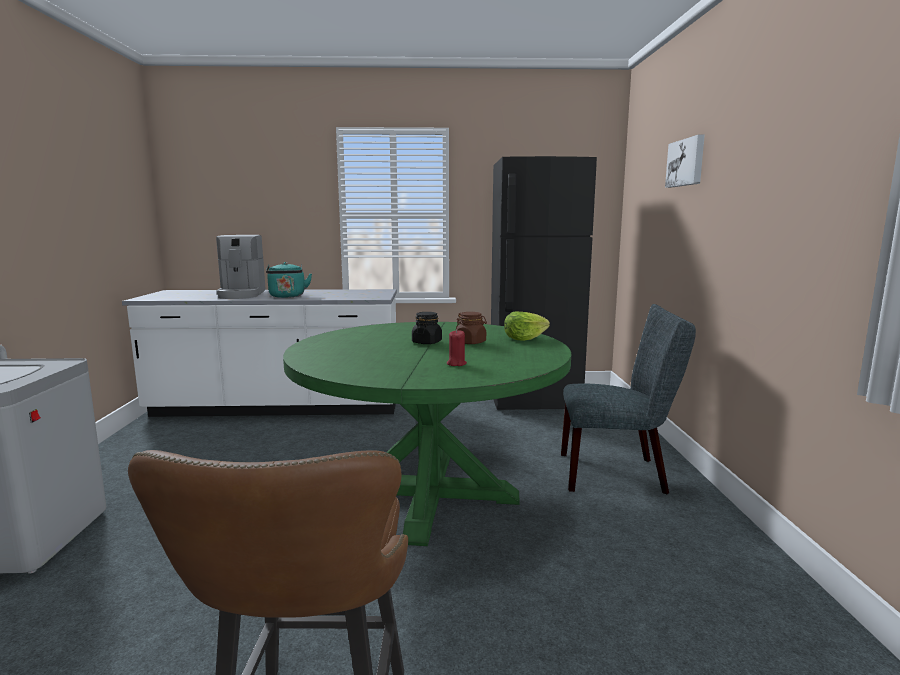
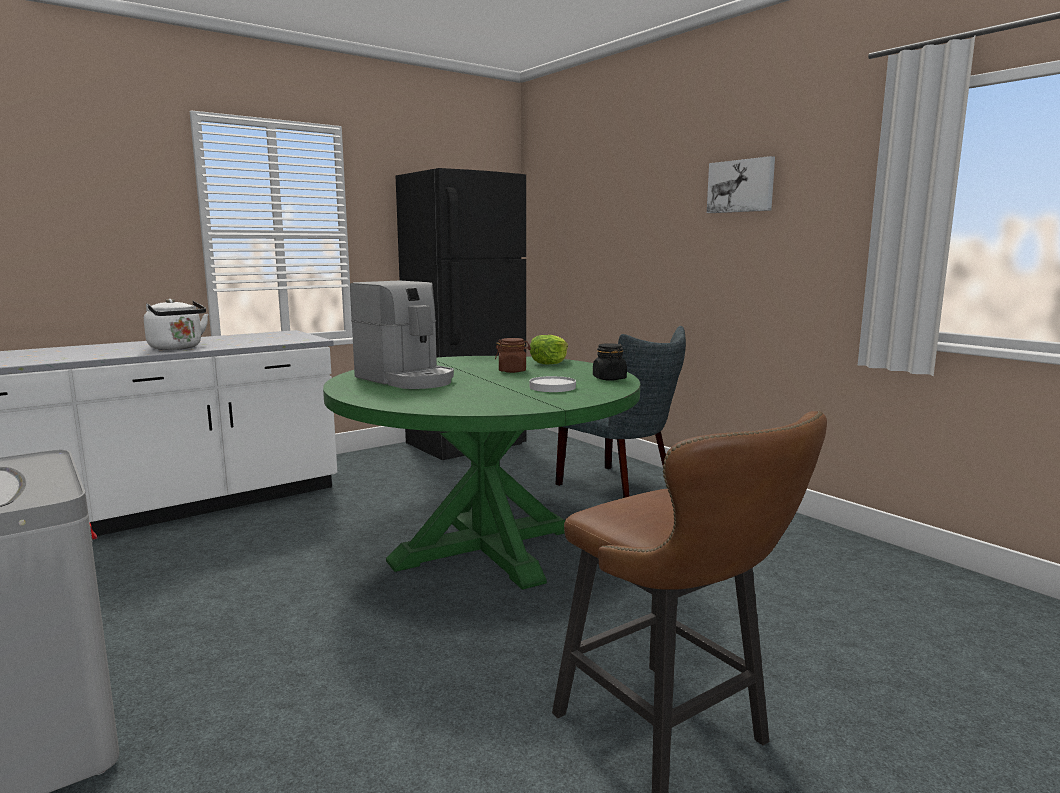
camera: 35 degrees left, 0 degrees up
(242, 294) = (89, 351): coffee machine -> coffee machine (407, 379)
(287, 296) = (177, 348): turquoise kettle -> white kettle
(427, 342) = (471, 376): black jar -> black jar (609, 378)
(456, 364) = (553, 387): red candle -> white plate
(619, 473) = (621, 487): grey chair -> grey chair turned 75 degrees clockwise
(686, 162) = (625, 186): picture -> picture (741, 186)

